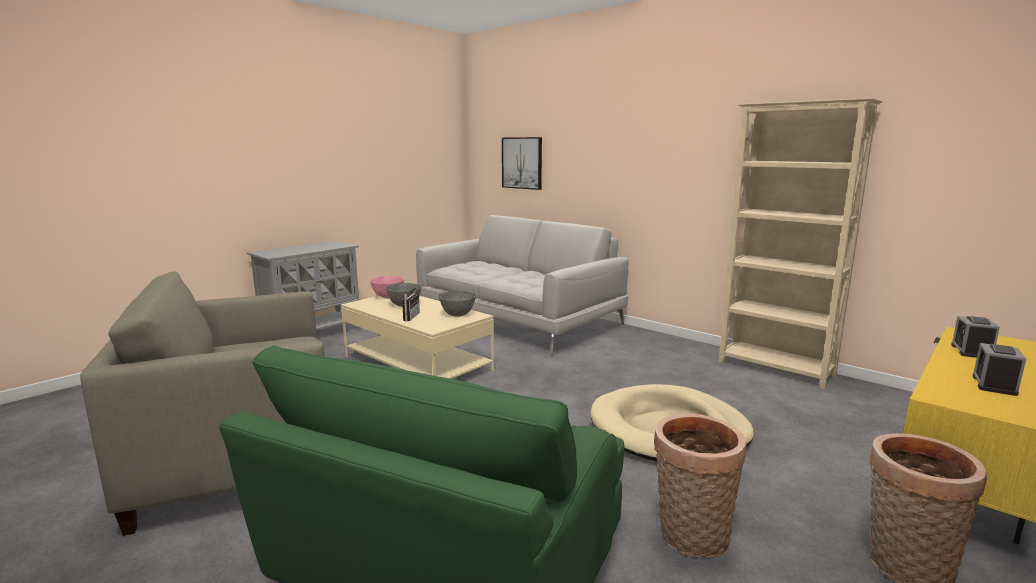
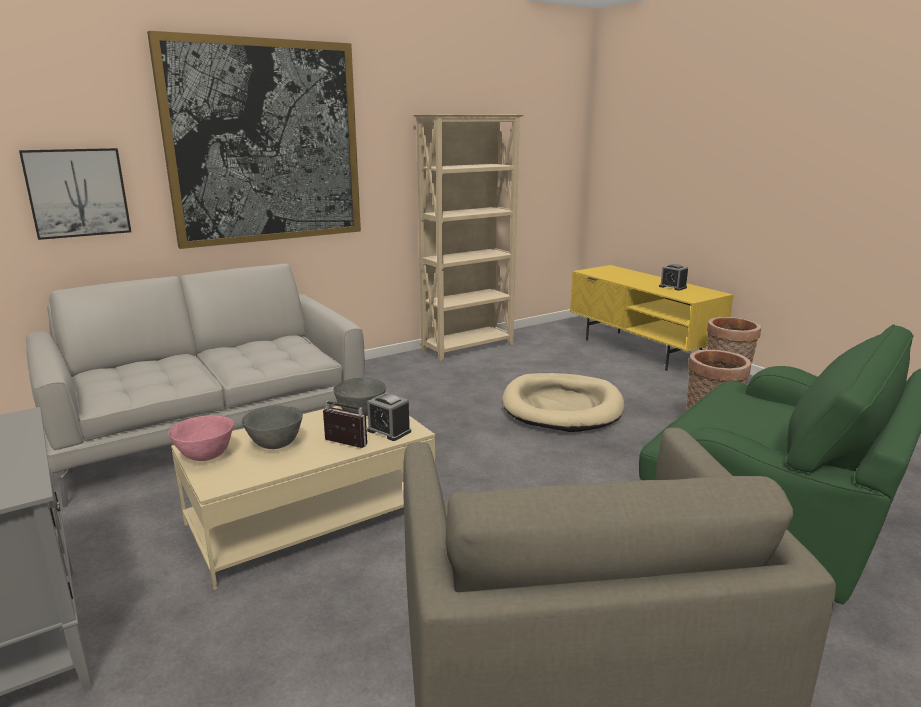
camera: 75 degrees left, 5 degrees up
(623, 134) = (264, 143): none -> picture
(971, 351) = (620, 278): alarm clock -> alarm clock (389, 431)

